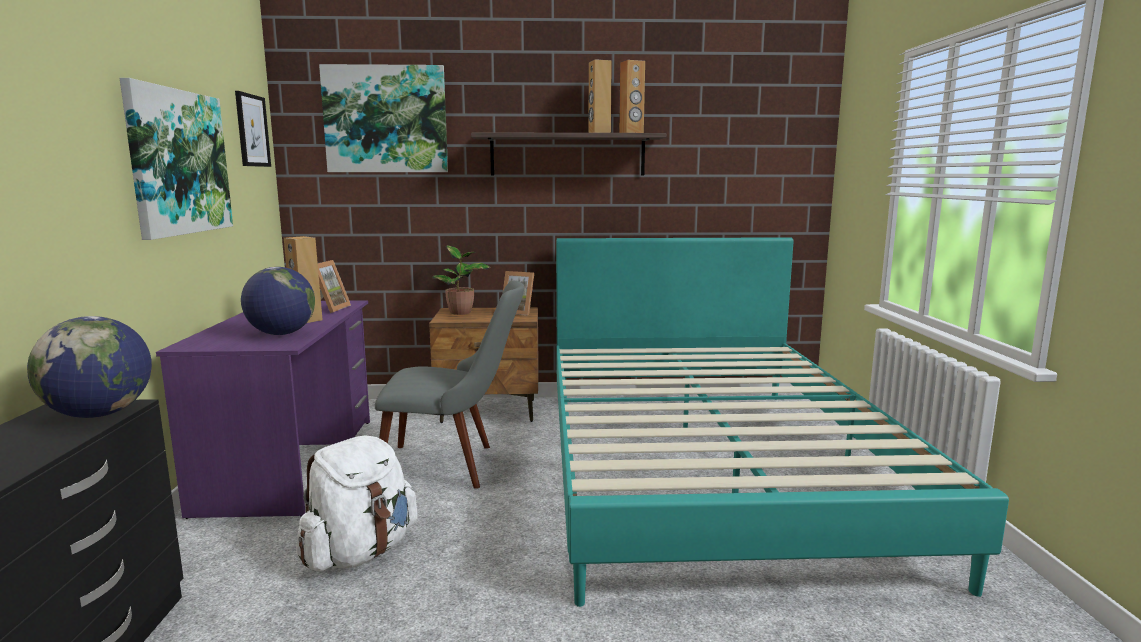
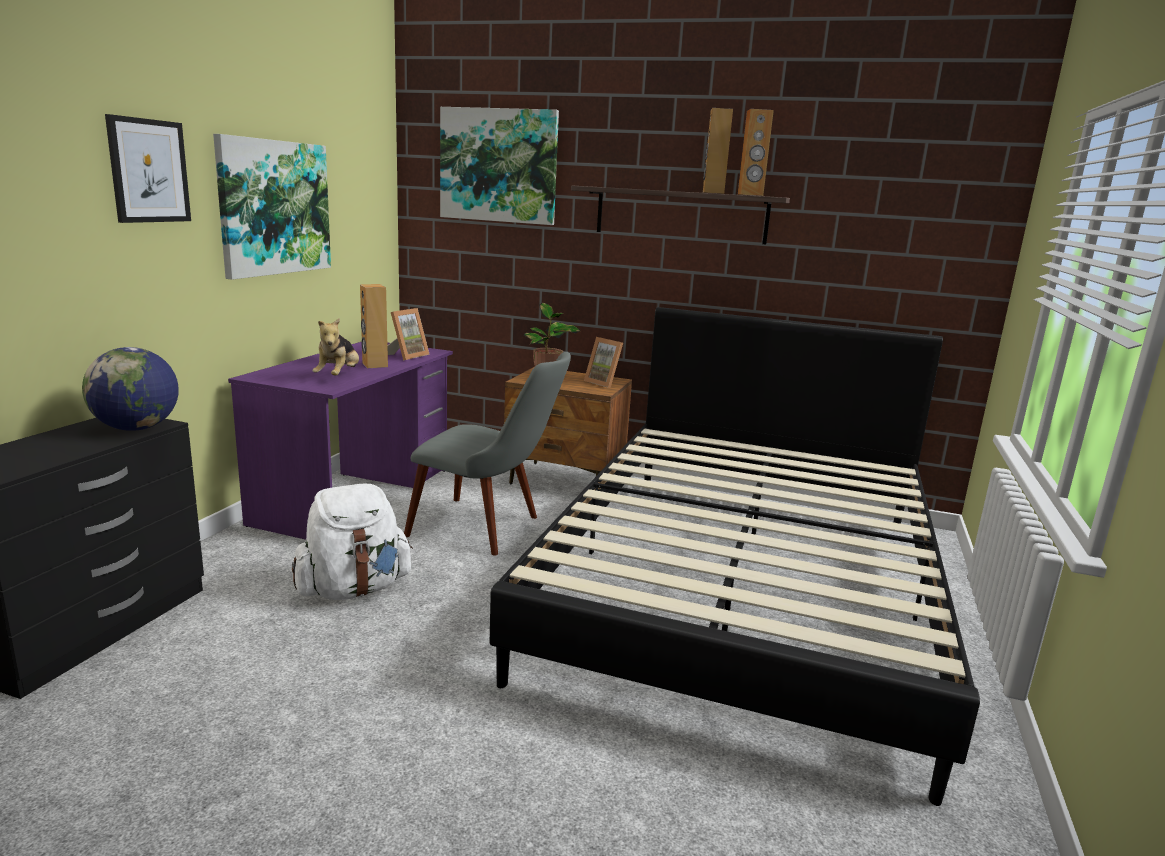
camera: 20 degrees right, 5 degrees up
(252, 130) = (369, 173): picture -> picture (149, 171)
(281, 334) = (338, 376): globe -> plush toy
(708, 467) = (744, 588): turquoise bed -> black bed

